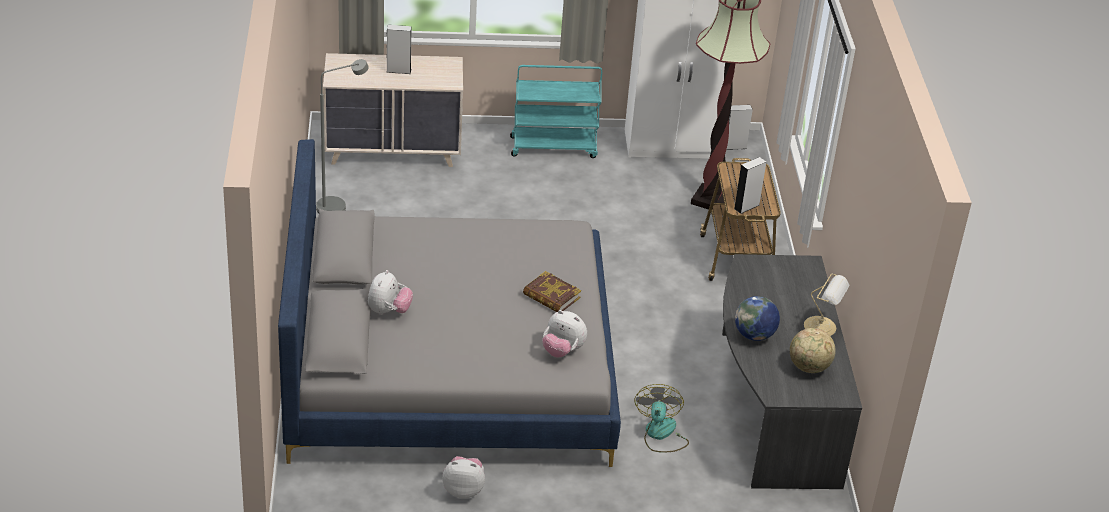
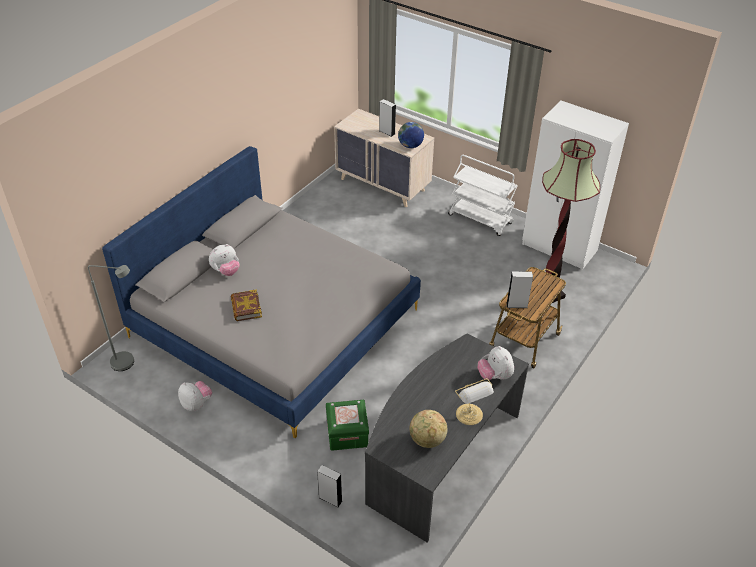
camera: 40 degrees right, 5 degrees up
(338, 206) = (318, 204): grey floor lamp -> grey floor lamp (129, 363)
(551, 296) = (326, 306): book -> book (246, 308)
(554, 147) = (481, 219): turquoise cart -> white cart
(562, 351) = (291, 344): plush toy -> plush toy (494, 376)
(660, 434) = (347, 433): fan -> green storage box
(734, 146) = (603, 266): grey speaker -> grey speaker (330, 499)
(754, 335) = (415, 396): globe -> globe (410, 146)

